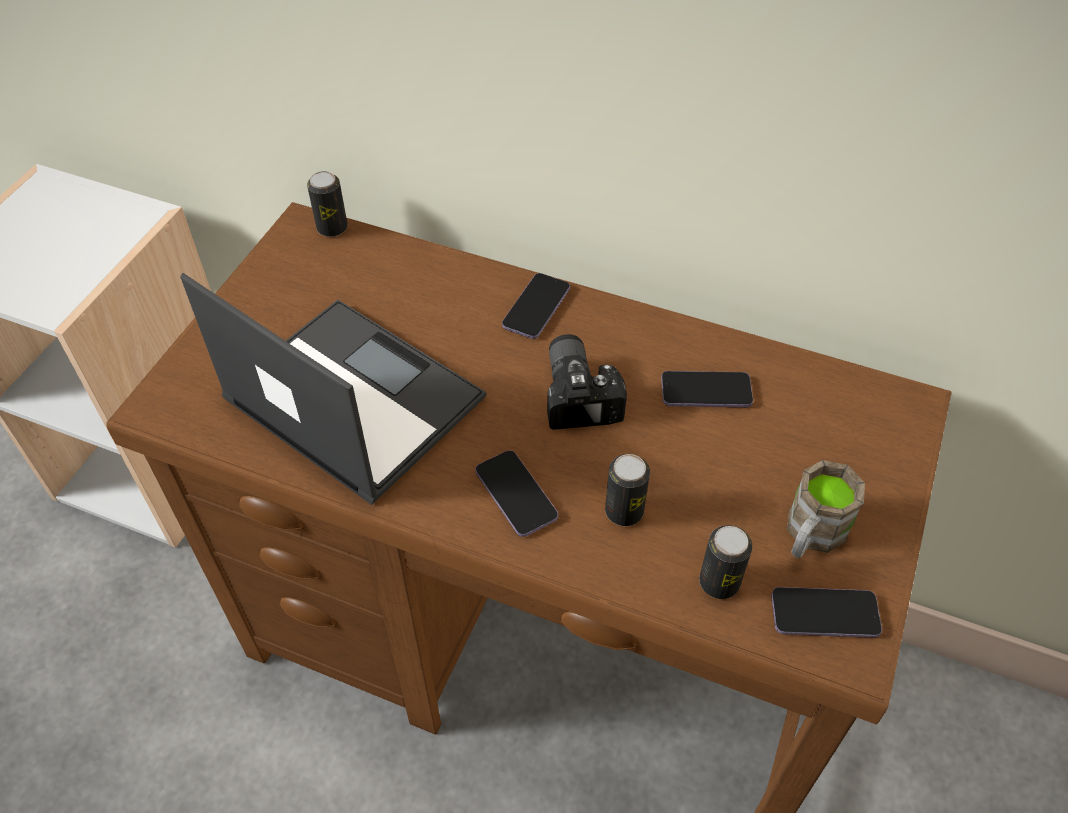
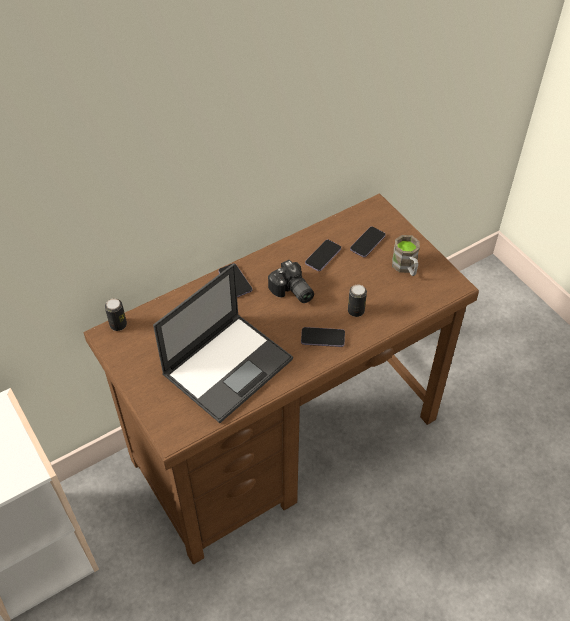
camera: 55 degrees left, 0 degrees up
(351, 397) = (228, 365): laptop -> laptop turned 150 degrees clockwise
(581, 393) = (291, 292): camera -> camera turned 150 degrees counterclockwise
(719, 582) = (405, 302): can -> none
(824, 614) = (437, 283): phone -> phone (367, 243)

